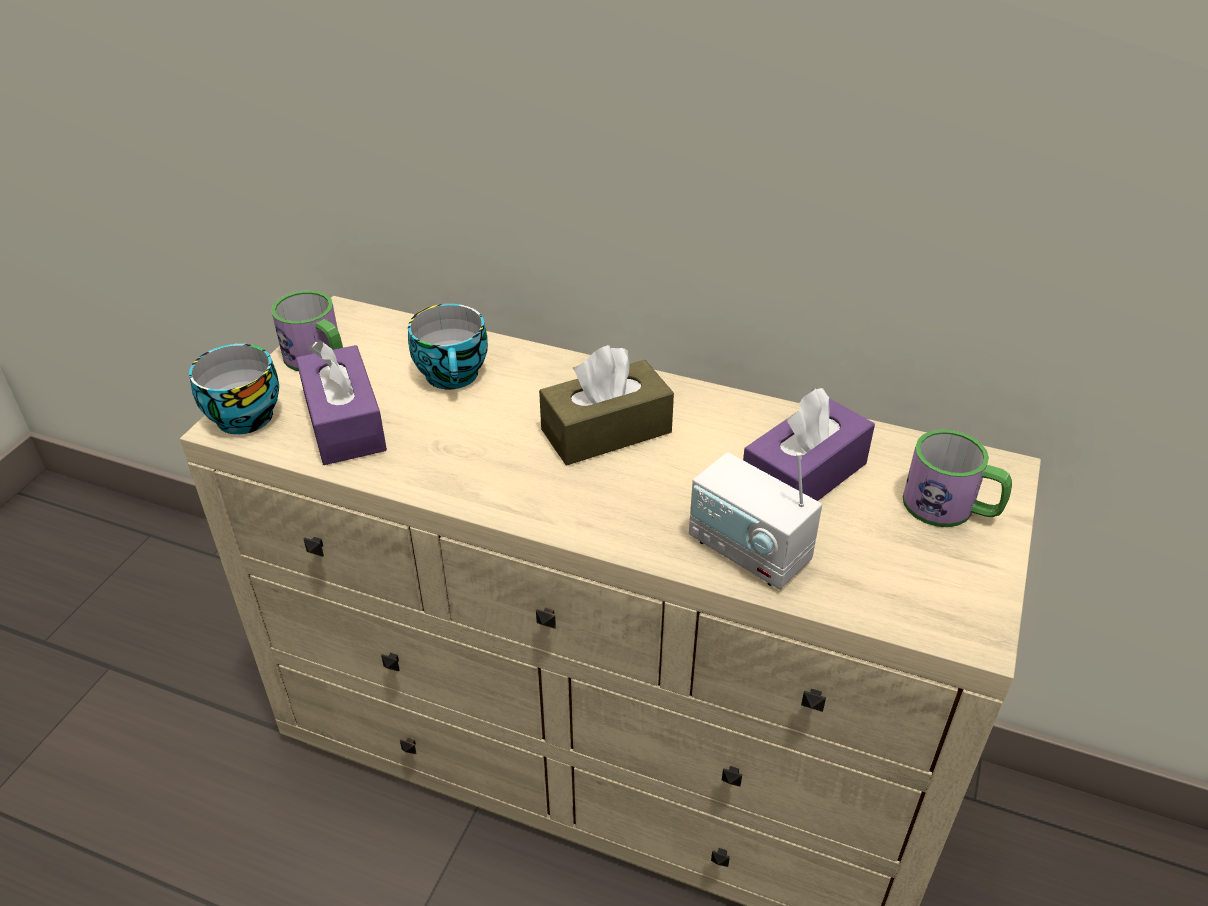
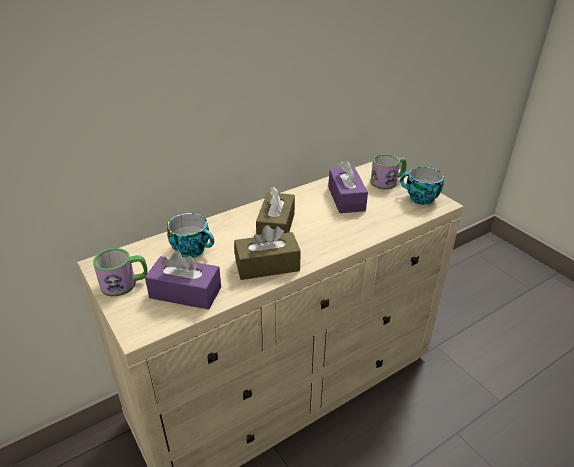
camera: 55 degrees left, 5 degrees down
(242, 414) = (135, 324): cup -> cup (419, 198)
(485, 473) = (267, 265): none -> brown tissue box
(748, 551) = (371, 225): radio -> none

